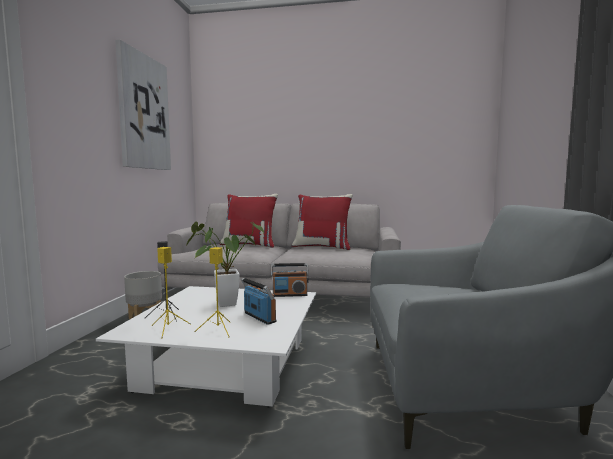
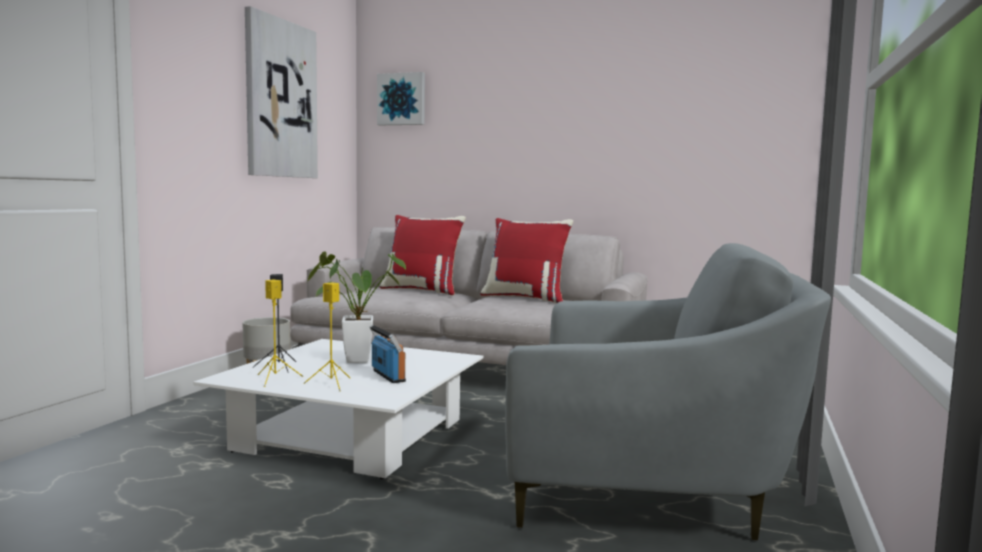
camera: 10 degrees right, 0 degrees up
(225, 117) = (402, 99): none -> picture
(289, 295) = (445, 356): radio -> none

